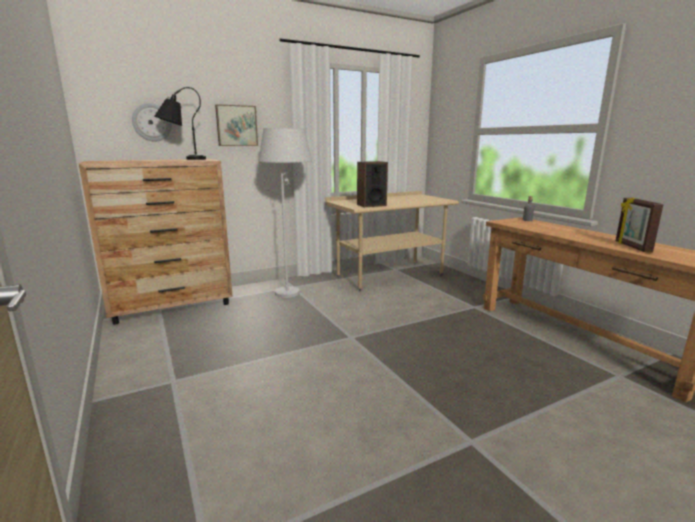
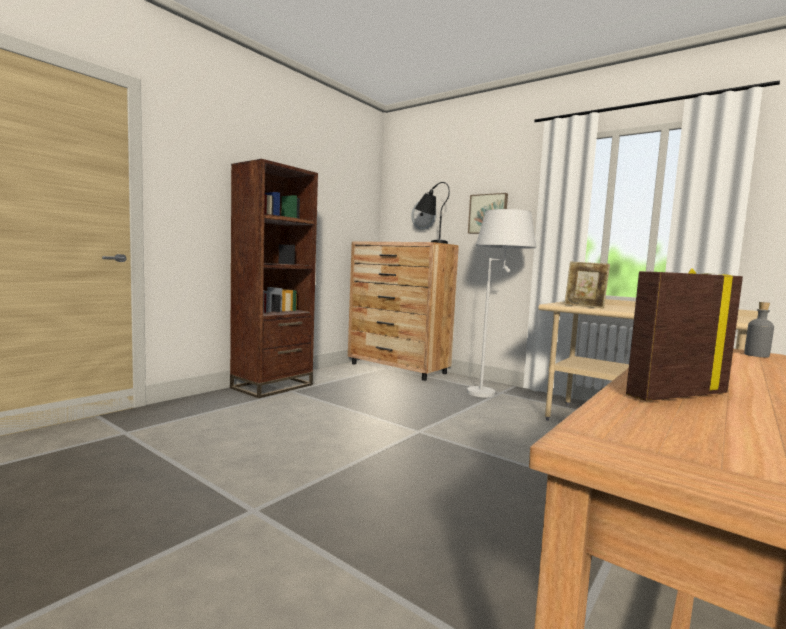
camera: 65 degrees right, 10 degrees down
(135, 393) = (272, 386): none -> brown bookcase
(371, 205) = (584, 306): speaker -> picture frame

